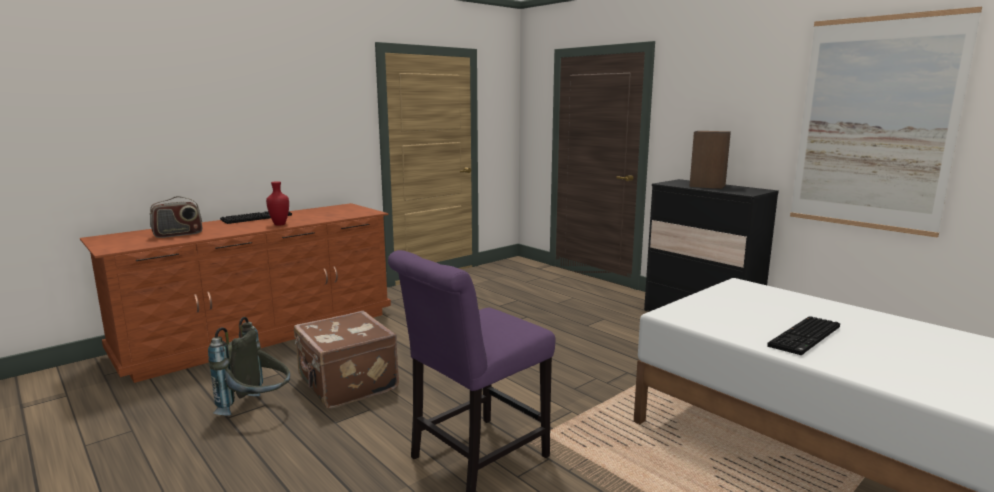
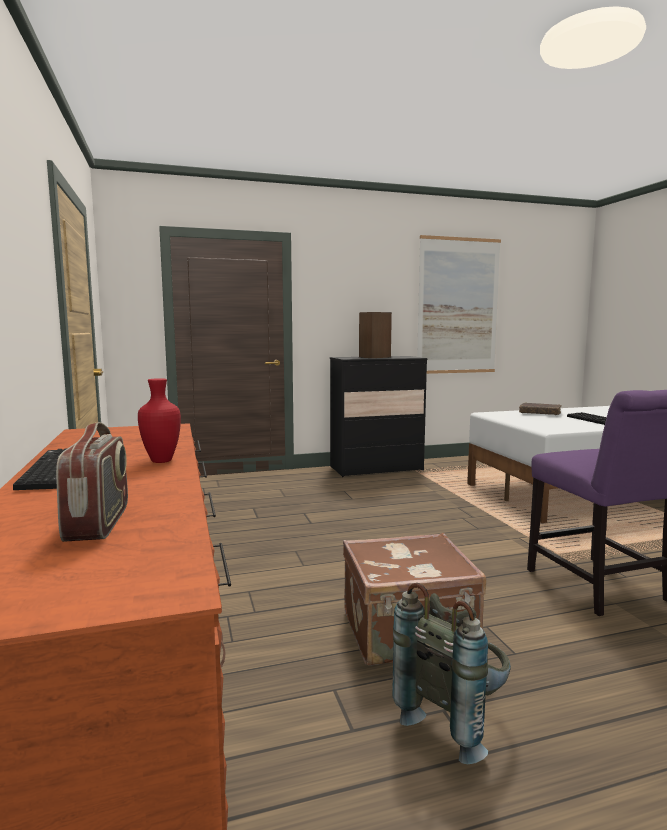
camera: 65 degrees left, 5 degrees down
(801, 305) = (540, 413): none -> brown book

